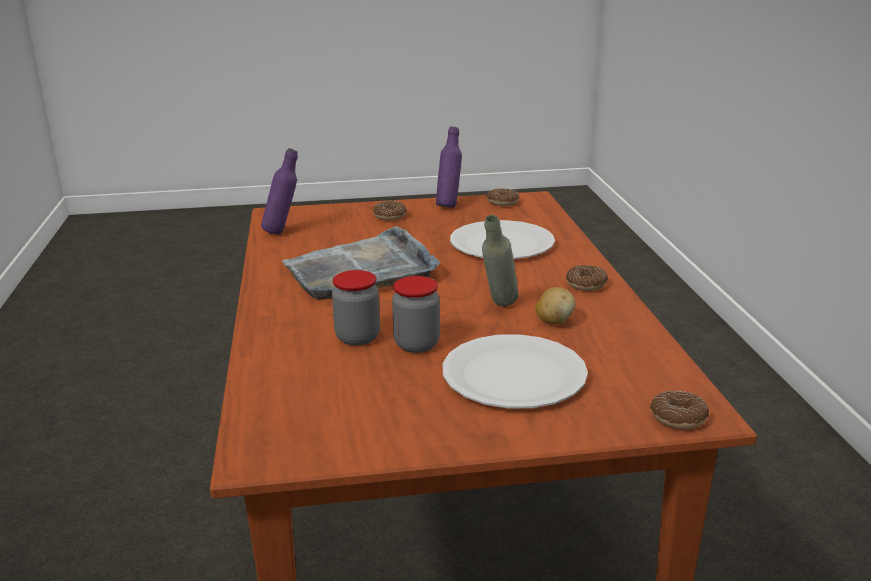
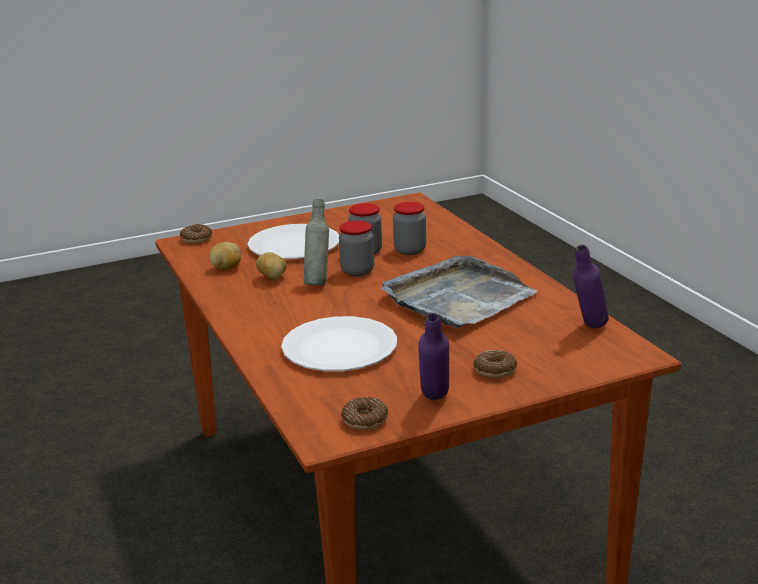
camera: 165 degrees right, 0 degrees up
(445, 316) = (357, 271): none -> jar
(586, 284) = (247, 312): donut -> none
(616, 347) = (226, 268): none -> potato

